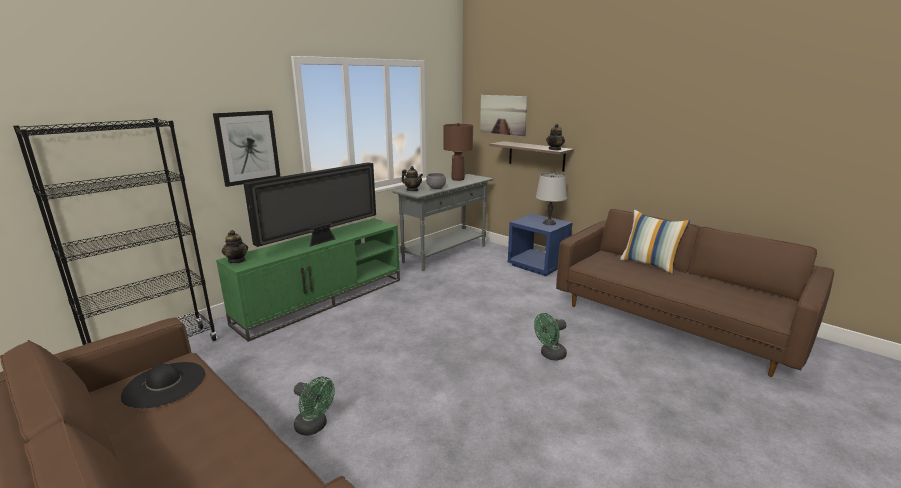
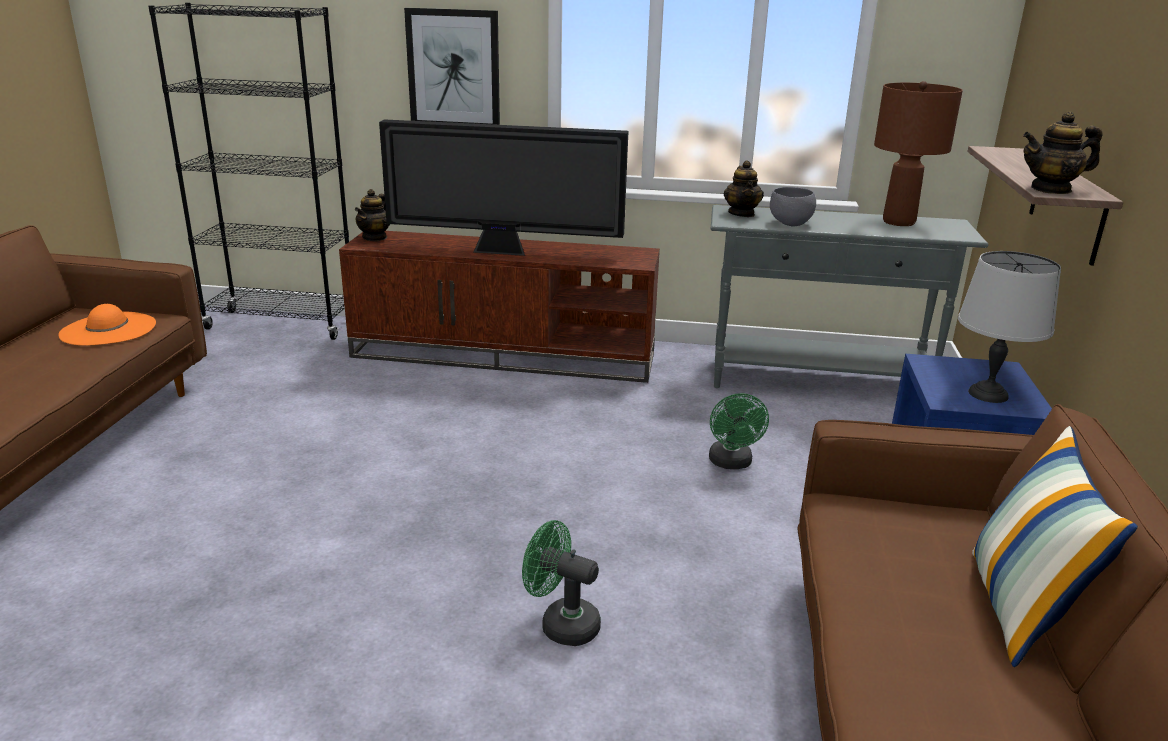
camera: 55 degrees right, 5 degrees up
(164, 384) = (108, 329): black hat -> orange hat
(314, 427) = (199, 474): green fan -> green fan (731, 463)
(323, 300) = (505, 355): green tv stand -> brown tv stand
(503, 114) = (1053, 75): picture -> none

